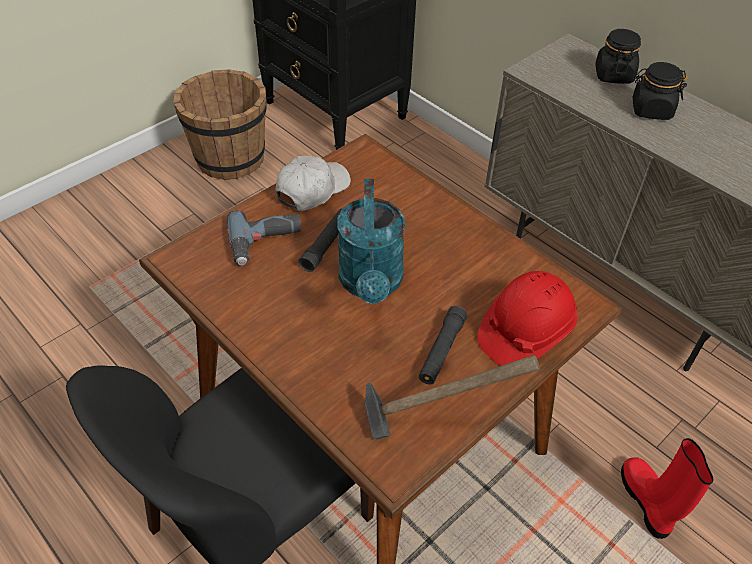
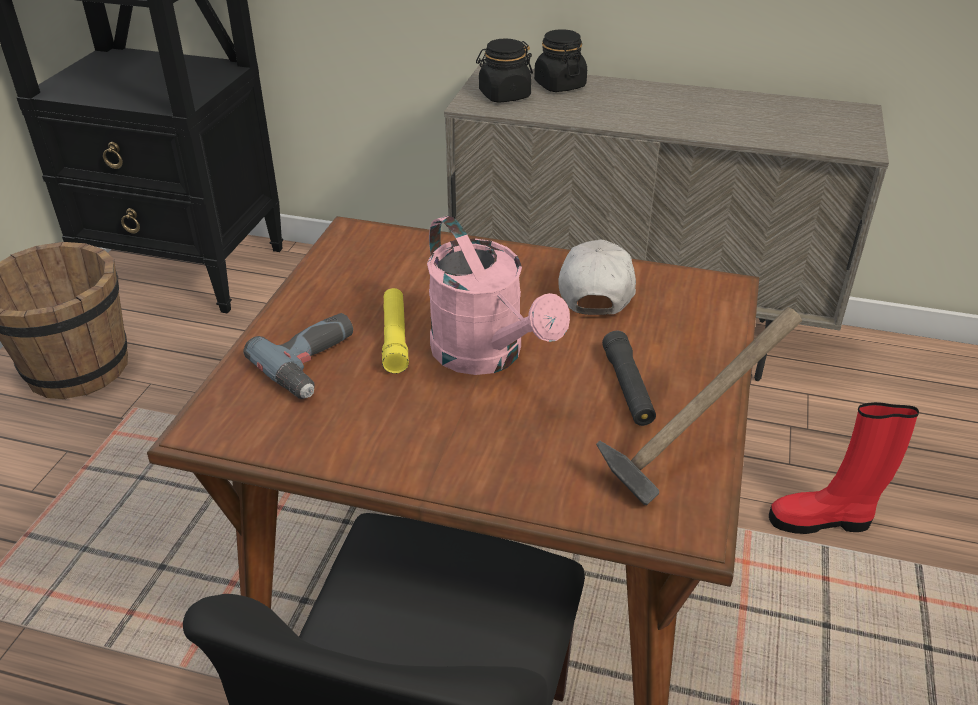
camera: 30 degrees left, 10 degrees down
(312, 189) = (324, 290): white cap -> white cap (596, 289)
(326, 244) = (395, 338): black flashlight -> yellow flashlight
(371, 284) = (487, 356): turquoise watering can -> pink watering can
(524, 332) = (693, 334): red hard hat -> none
(646, 502) = (823, 520): red boot -> red boot turned 45 degrees counterclockwise
(651, 110) = (623, 103): black jar -> black jar (504, 95)

